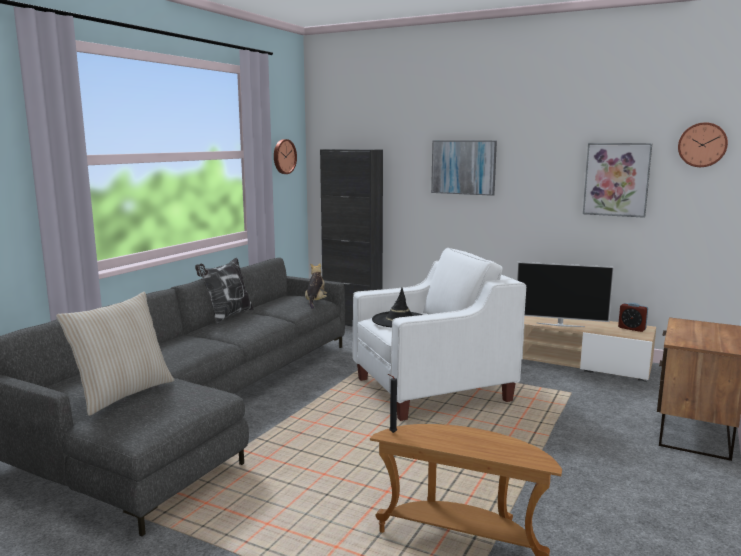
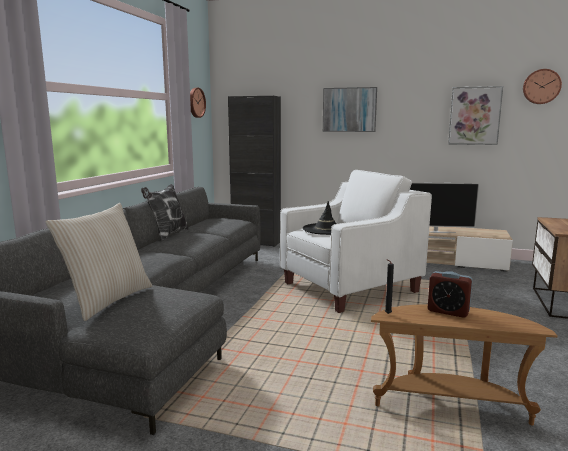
camera: 10 degrees left, 0 degrees up
(315, 302) = (238, 222): plush toy -> none
(631, 328) = (490, 232): alarm clock -> alarm clock (448, 311)

